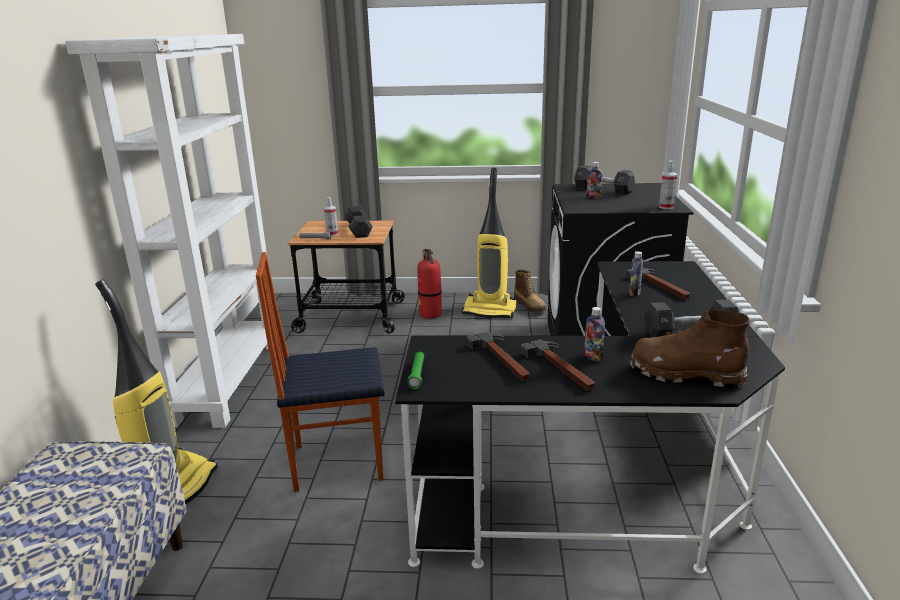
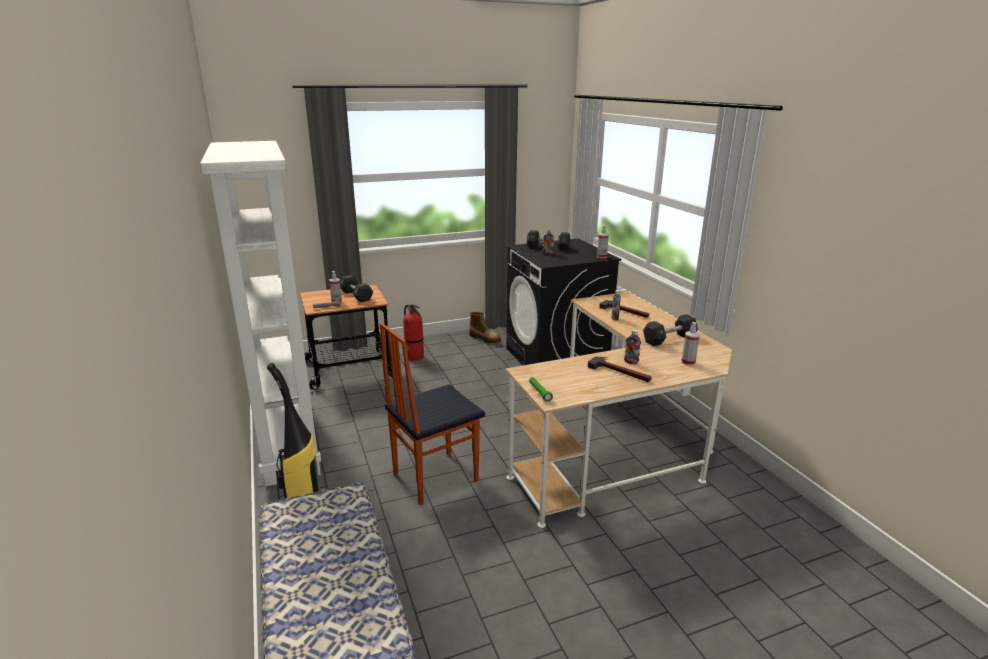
camera: 25 degrees left, 0 degrees up
(490, 310) = (458, 346): vacuum cleaner -> none
(502, 360) = (581, 373): hammer -> none
(607, 480) = (619, 445): black desk -> beige desk
(685, 373) = (688, 362): brown boot -> spray bottle

